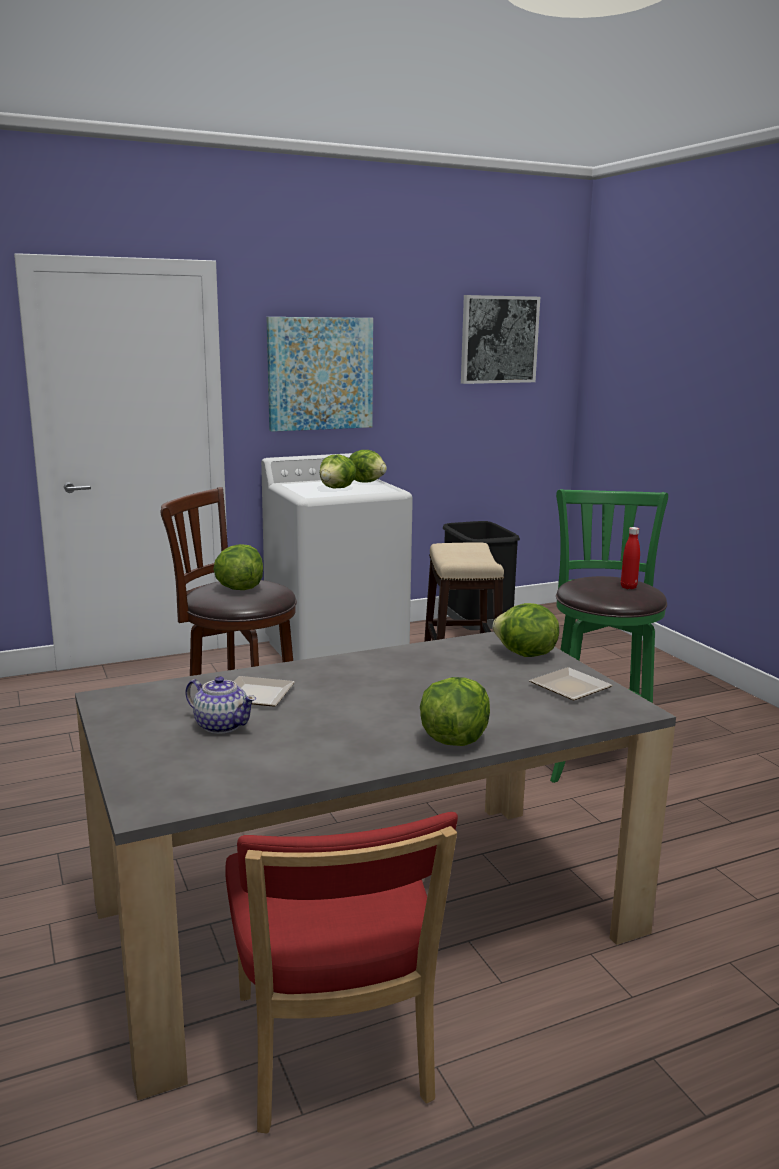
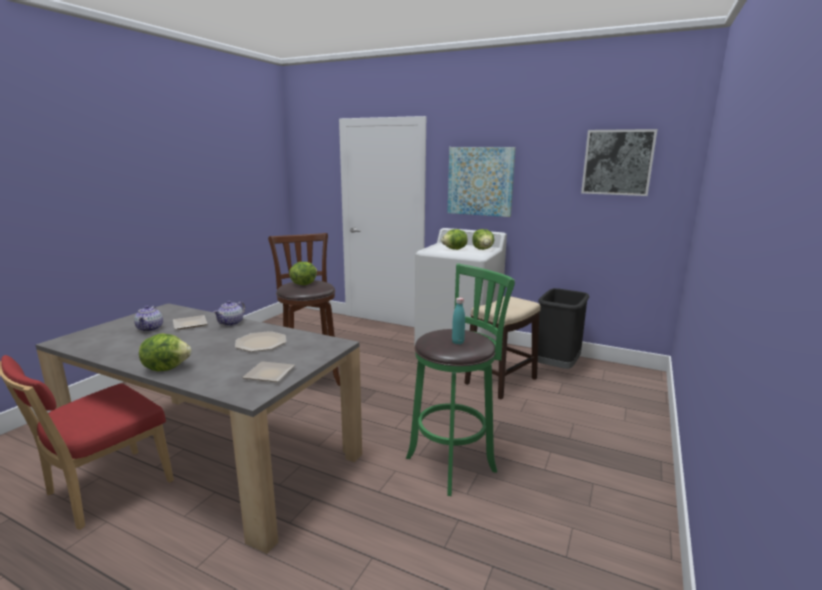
camera: 50 degrees right, 0 degrees up
(309, 670) = (231, 323): none -> teapot
(439, 670) = (261, 342): none -> plate
(525, 655) = (311, 353): lettuce -> none
(628, 587) = (458, 342): red bottle -> turquoise bottle

